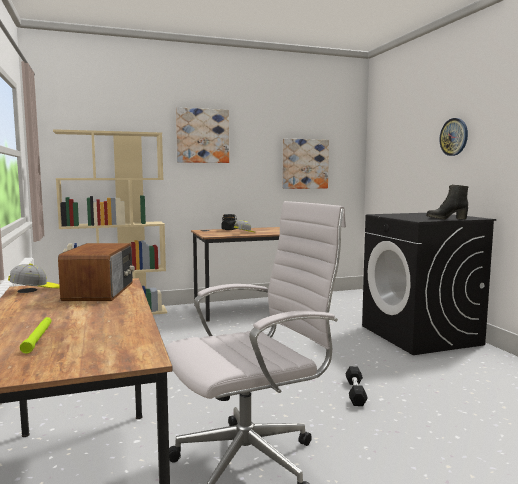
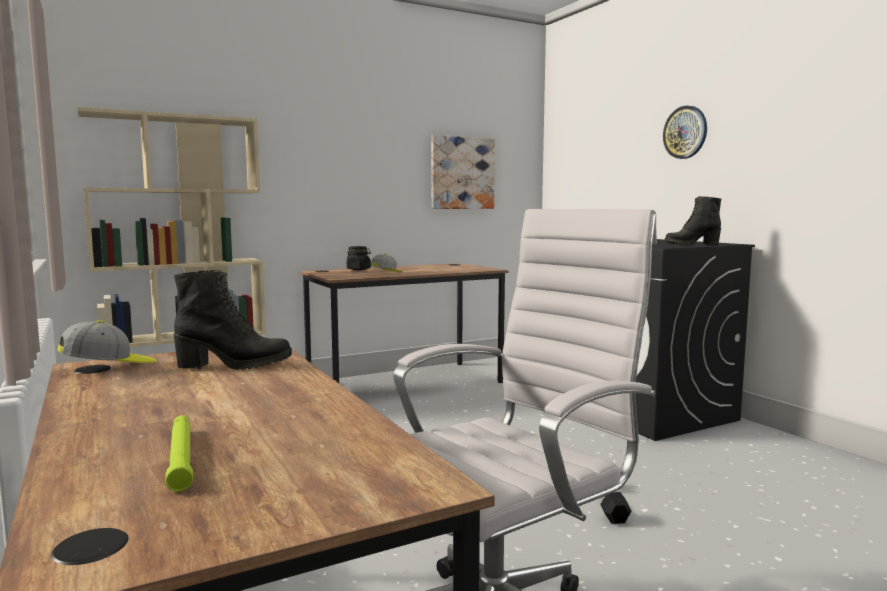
camera: 10 degrees left, 0 degrees up
(101, 291) = (234, 365): radio -> black boot
(202, 136) = (315, 127): picture -> none

